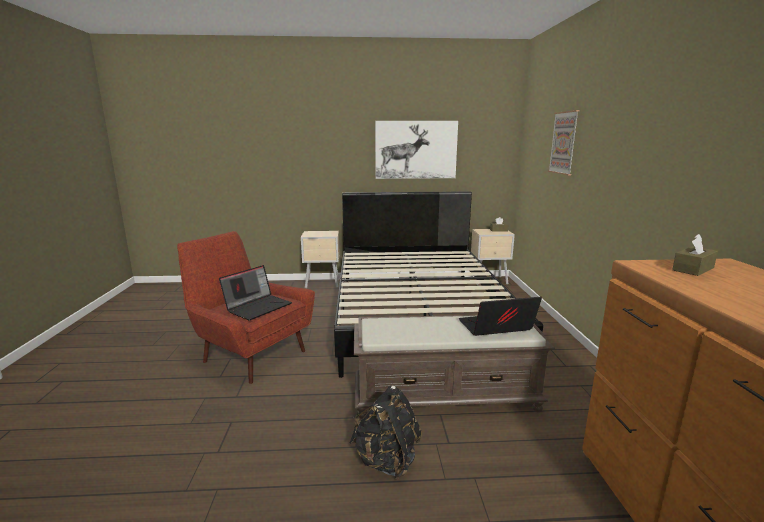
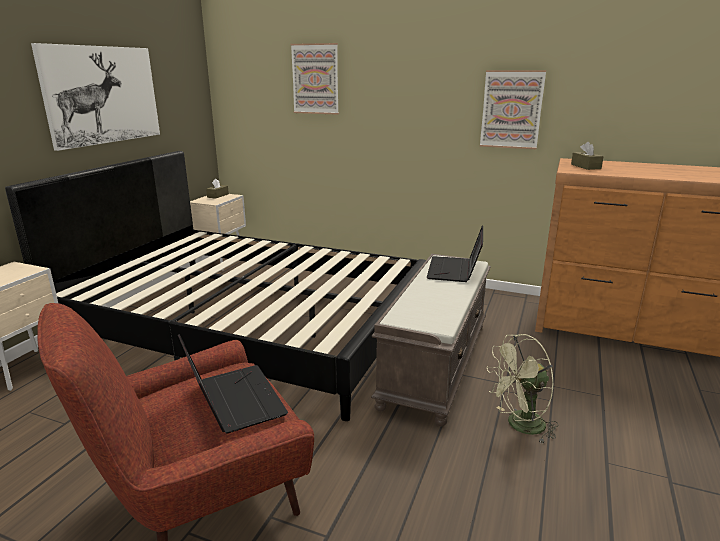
camera: 65 degrees left, 5 degrees up
(386, 460) = (519, 426): black backpack -> green fan
(694, 184) = (511, 109): none -> picture

